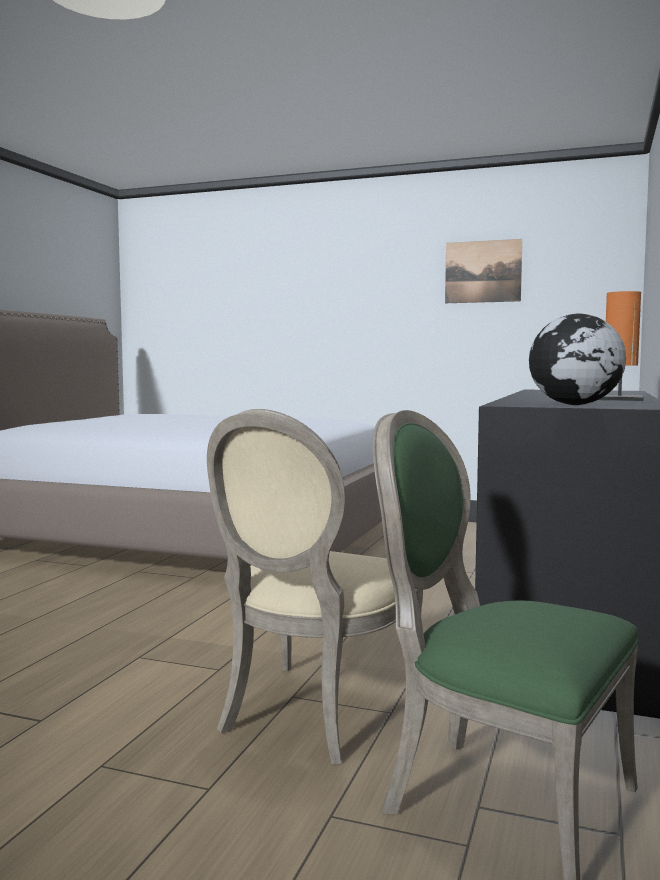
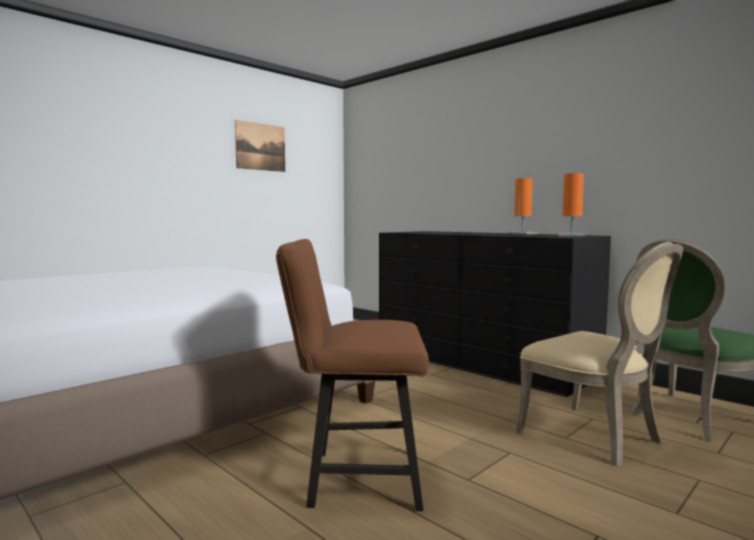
camera: 65 degrees left, 0 degrees up
(120, 617) = (354, 478): none -> brown chair
(574, 405) = (571, 236): globe -> orange table lamp

